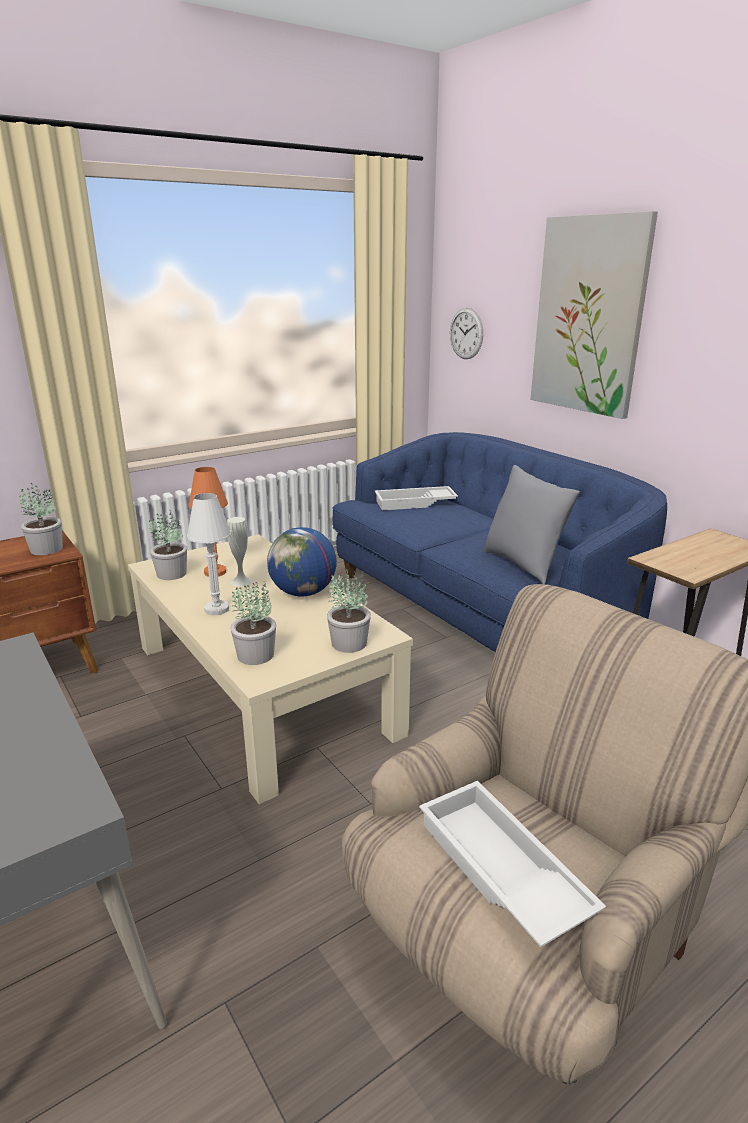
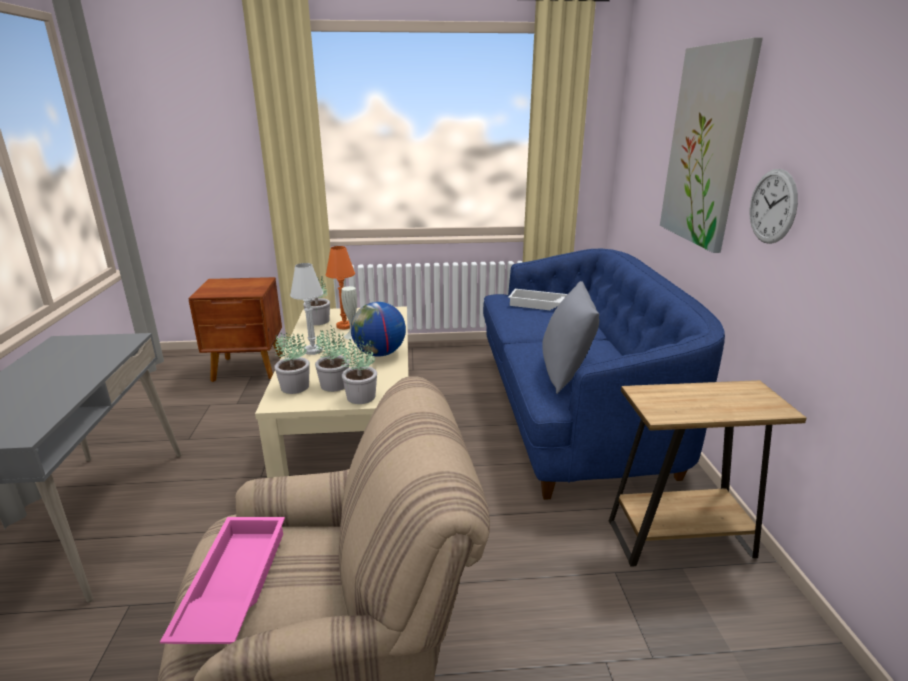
camera: 30 degrees right, 0 degrees up
(45, 549) = (249, 288): potted plant -> potted plant (334, 384)
(466, 333) = (633, 160): wall clock -> wall clock (772, 206)
(499, 870) = (231, 586): white tray -> pink tray

